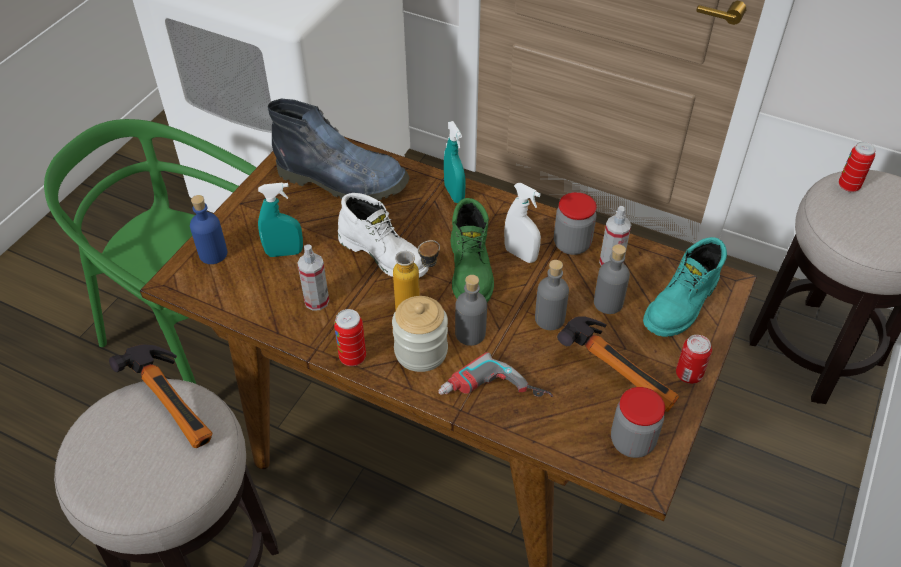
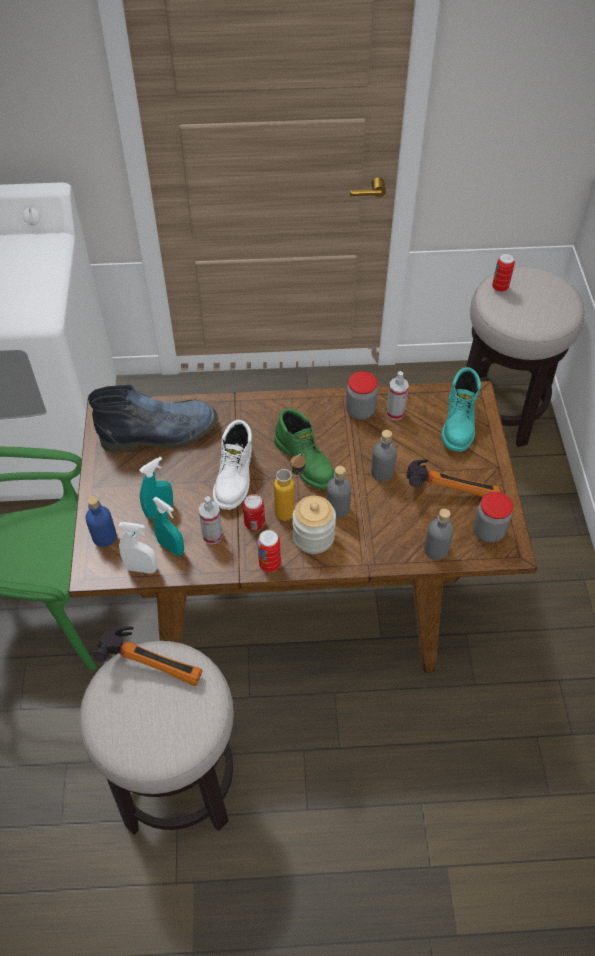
camera: 30 degrees left, 5 degrees up
(384, 254) = (235, 477): white boot -> white boot turned 90 degrees clockwise
(454, 194) = (251, 408): turquoise spray bottle -> turquoise spray bottle (171, 547)
(493, 397) = (383, 545): power drill -> none
(520, 254) = (331, 434): white spray bottle -> white spray bottle (141, 568)
(608, 303) = (412, 443): grey bottle -> grey bottle (436, 549)
(689, 374) = (493, 469): can -> can (254, 523)

